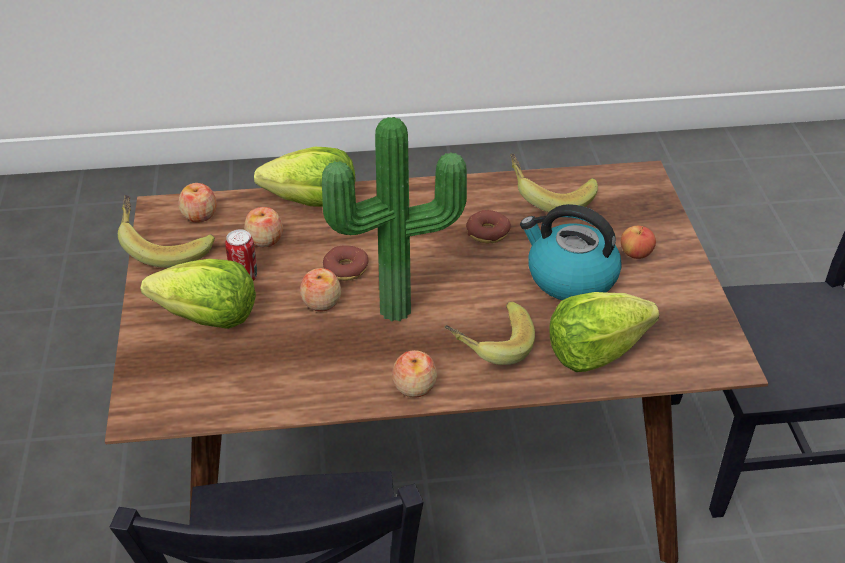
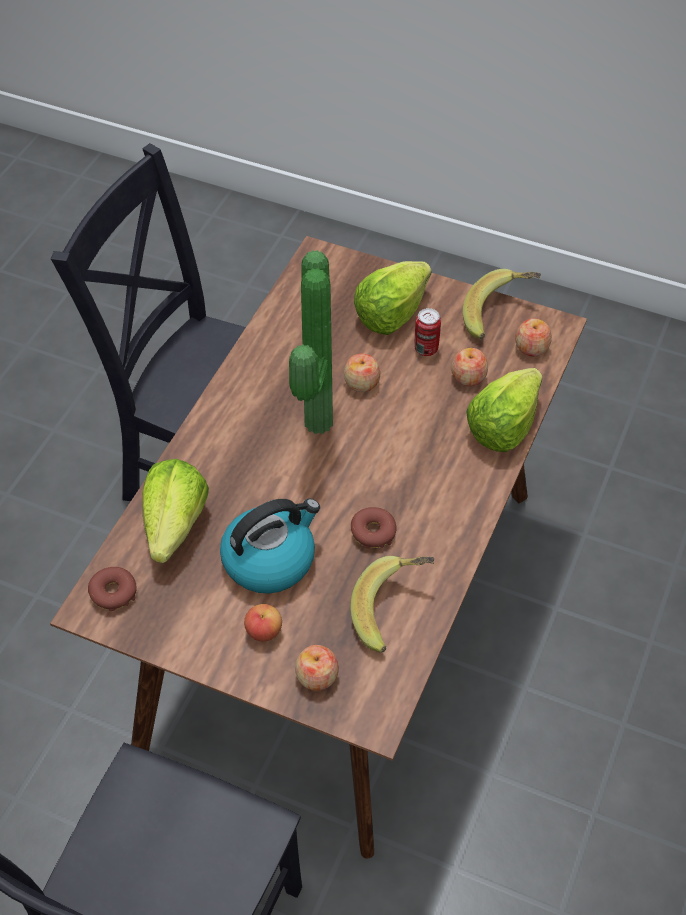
camera: 120 degrees right, 10 degrees up
(345, 269) = (392, 413): donut -> donut (113, 593)
(414, 386) = (229, 399): apple -> apple (317, 676)
(488, 346) = (235, 461): banana -> none

